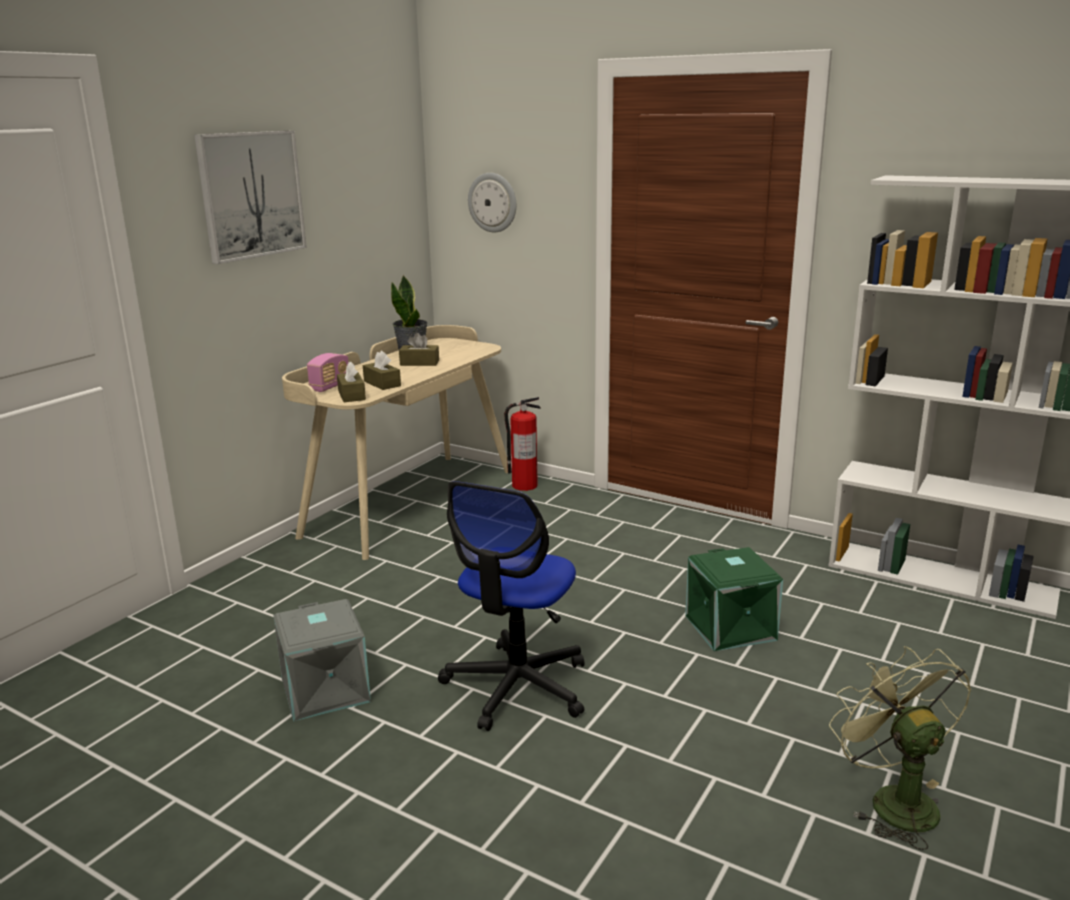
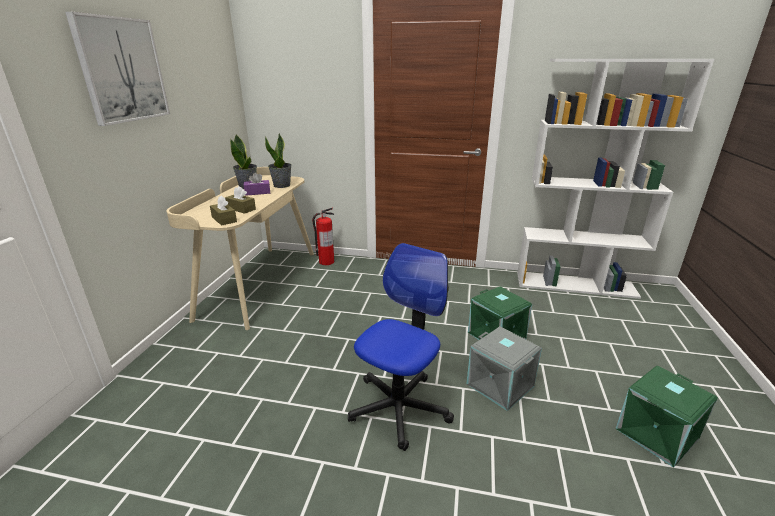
camera: 20 degrees left, 5 degrees up
(327, 690) = (266, 445): grey storage box -> grey storage box (501, 385)
(330, 387) = (203, 215): radio -> none
(419, 363) = (257, 192): brown tissue box -> purple tissue box
(461, 355) = (282, 185): none -> potted plant
(493, 202) = (290, 84): wall clock -> none
(516, 686) = (399, 408): office chair -> office chair turned 150 degrees counterclockwise
(893, 800) = (657, 435): green fan -> green storage box

